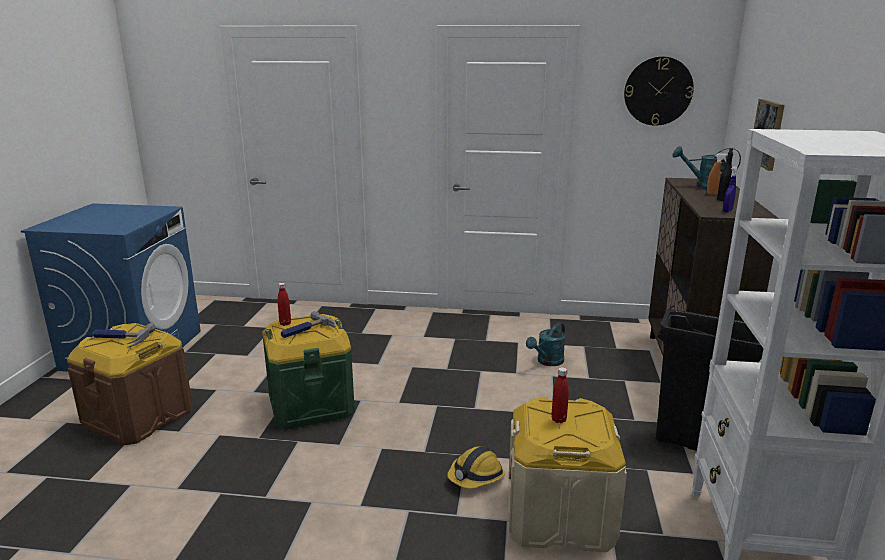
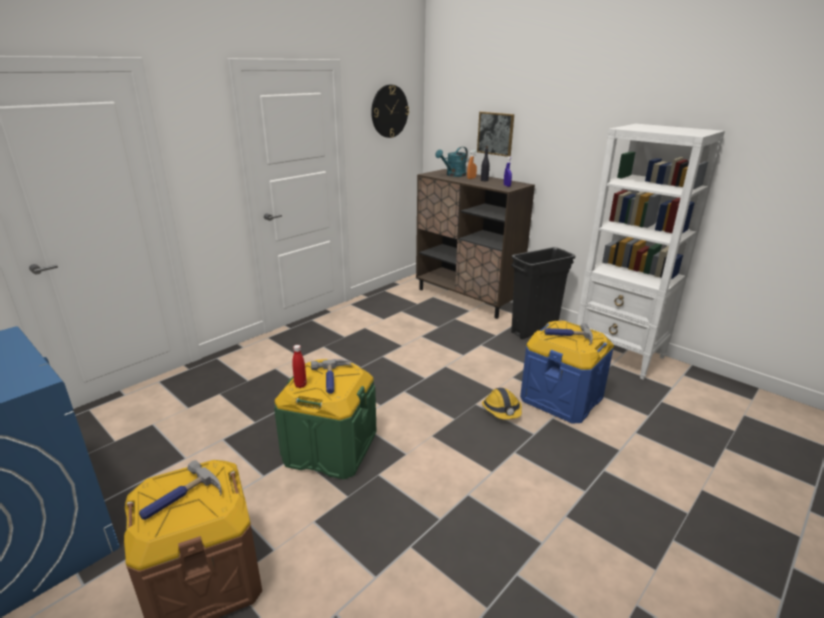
camera: 55 degrees left, 5 degrees up
(547, 362) = (403, 330): turquoise watering can -> none
(558, 419) = (567, 337): red bottle -> hammer
(560, 515) = (561, 398): beige storage box -> blue storage box

